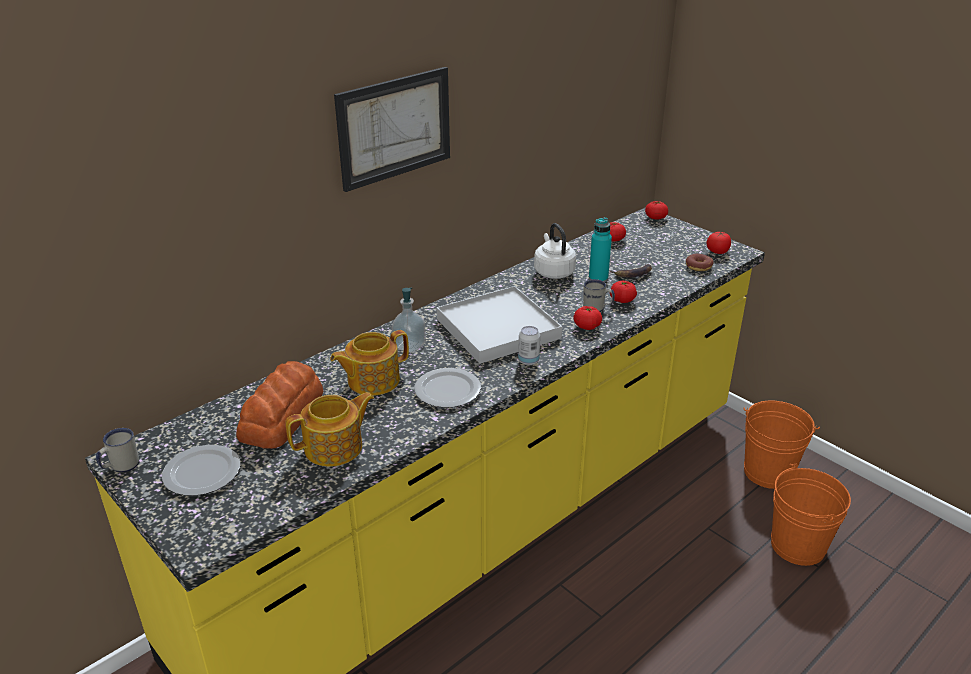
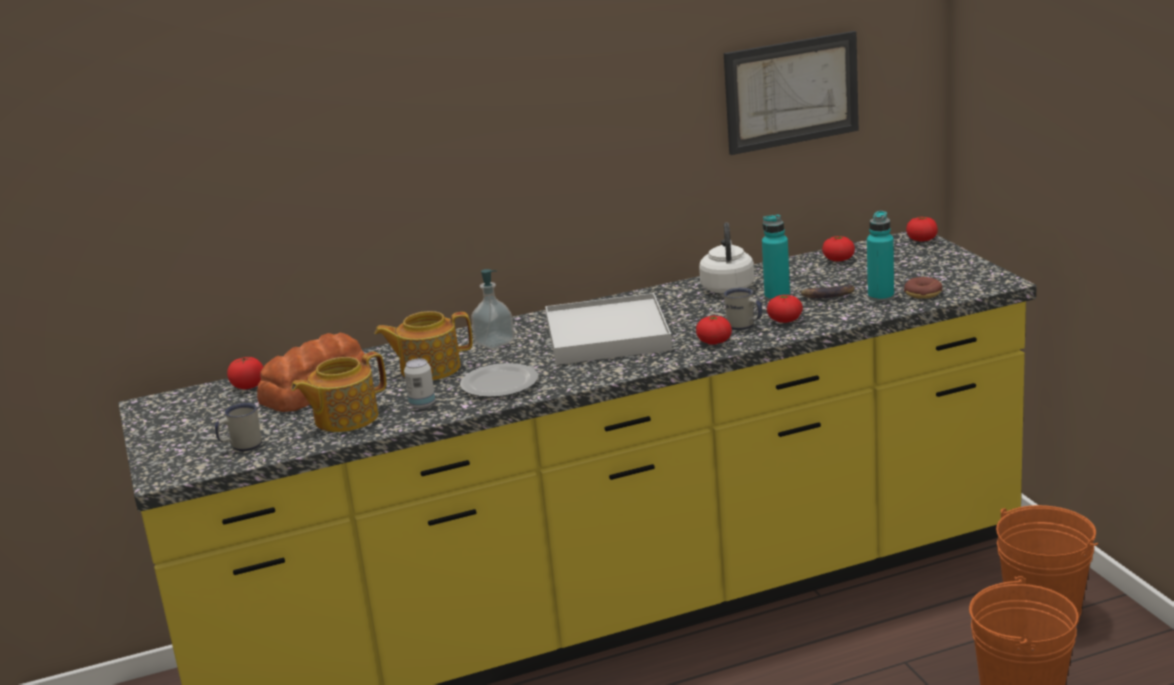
camera: 25 degrees right, 10 degrees down
(120, 467) = (142, 411): white mug -> white mug (241, 446)
(203, 472) = (209, 423): plate -> none
(335, 447) = (344, 418): teapot -> teapot turned 150 degrees clockwise
(394, 127) = (496, 87): picture -> picture (791, 92)
(528, 361) = (613, 367): can -> can (422, 405)
(672, 272) = (881, 297): none -> turquoise bottle
(717, 251) = (968, 280): tomato -> tomato (248, 386)

